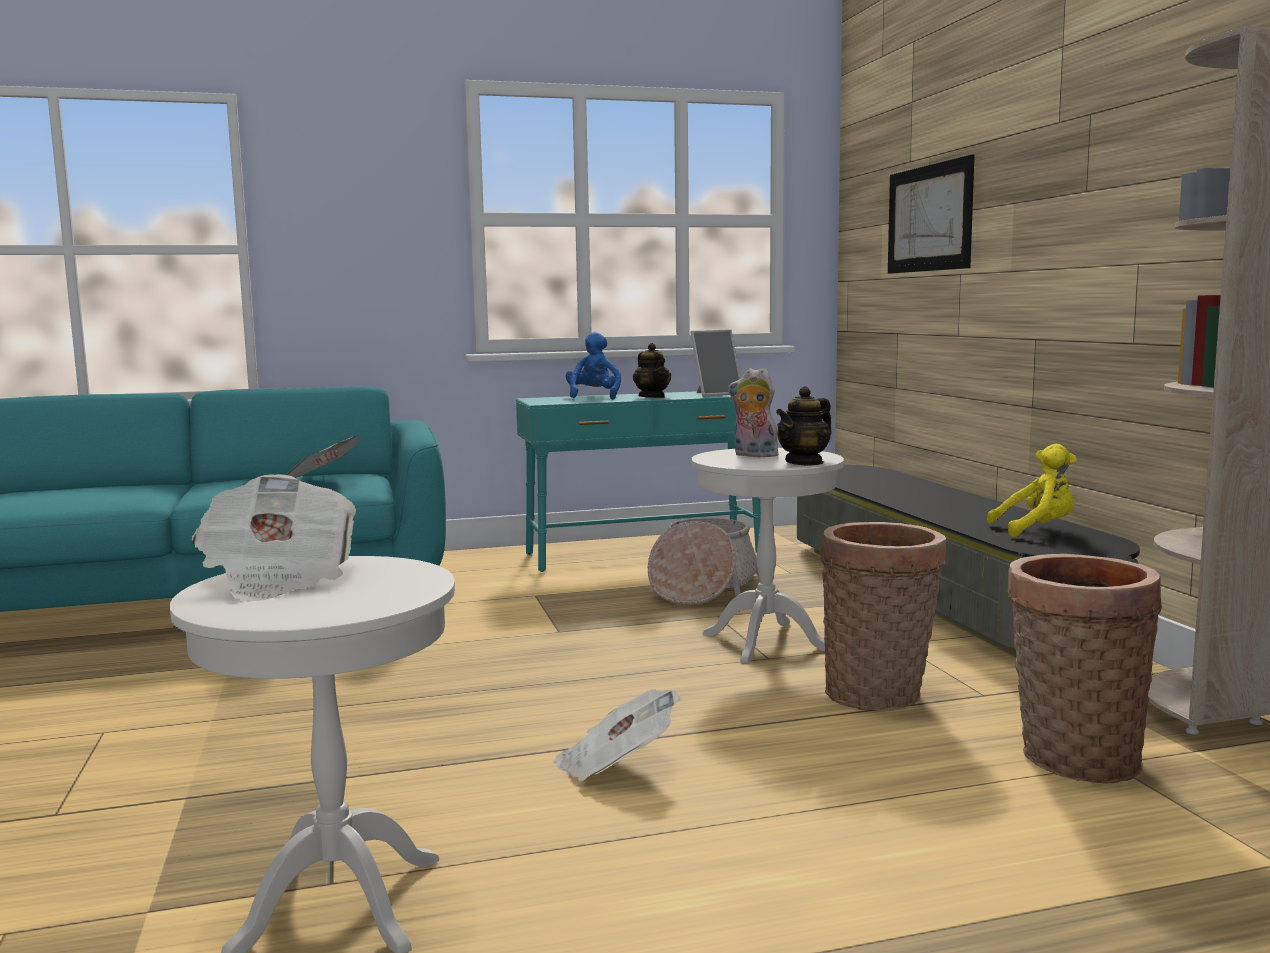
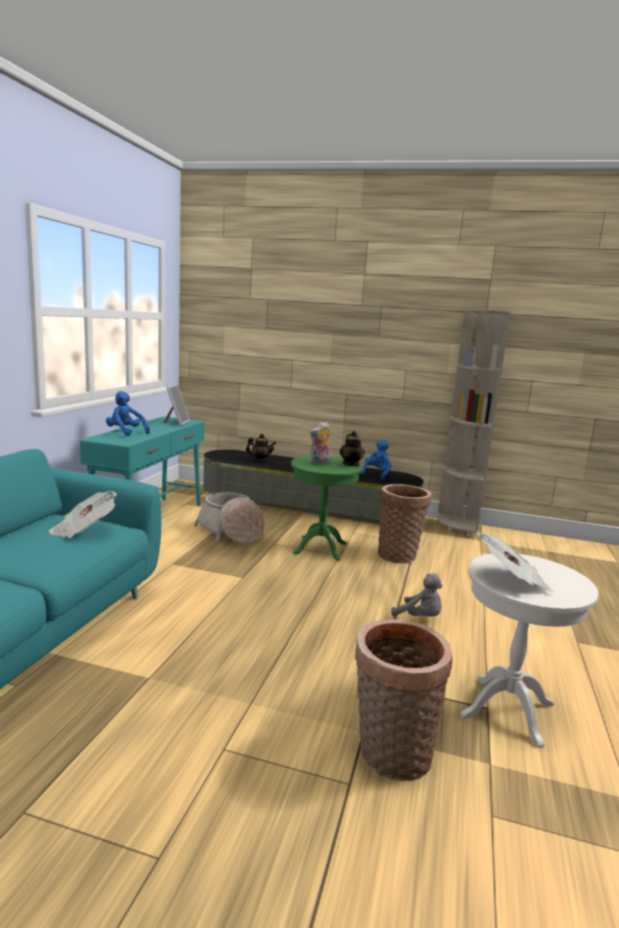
camera: 60 degrees left, 5 degrees up
(615, 765) = (420, 617): newspaper -> grey plush toy
(652, 397) = (159, 429): teapot -> teapot (260, 460)
(766, 642) = (320, 548): white side table -> green side table
(929, 218) = (269, 330): picture -> none
(1036, 530) = (377, 474): yellow plush toy -> blue plush toy
(1072, 757) = (473, 554): basket -> basket (390, 755)

